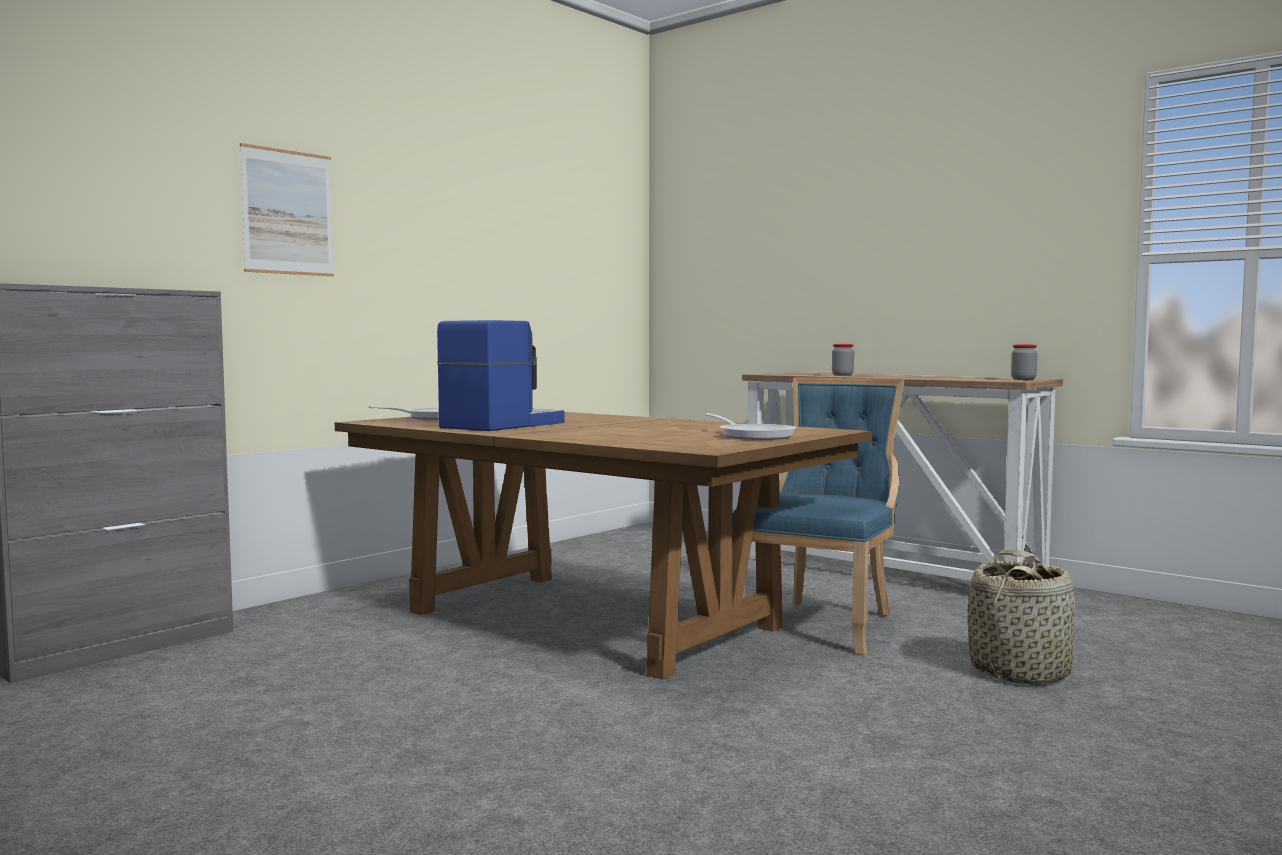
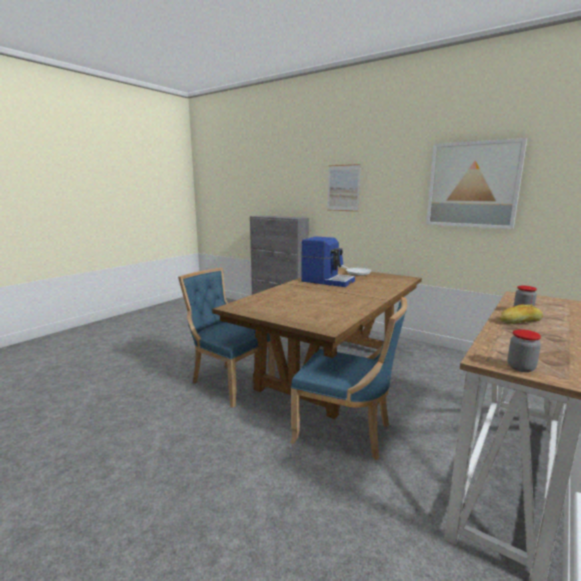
camera: 85 degrees right, 10 degrees up
(527, 232) = (472, 185): none -> picture
(617, 703) = (229, 382): none -> blue chair
(753, 436) = (290, 313): frying pan -> none
(884, 376) = (520, 322): none -> bread
(1020, 671) = (267, 503): basket -> none

